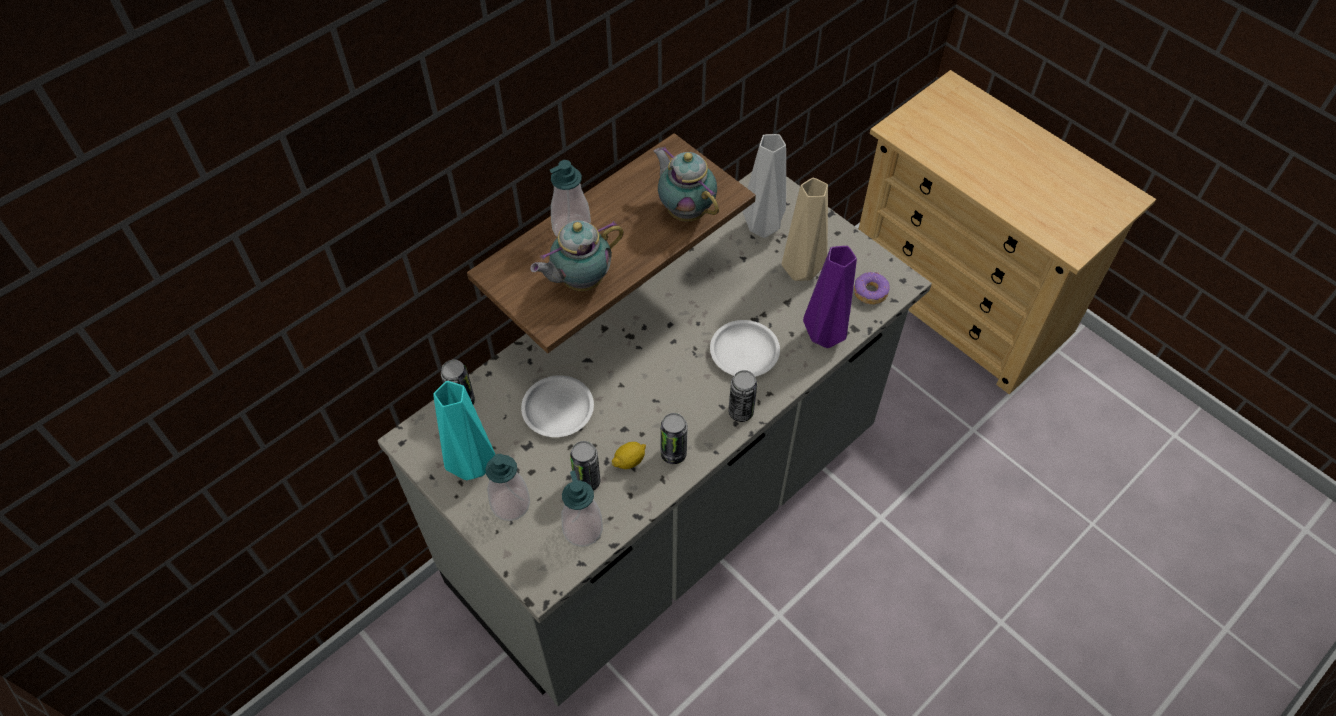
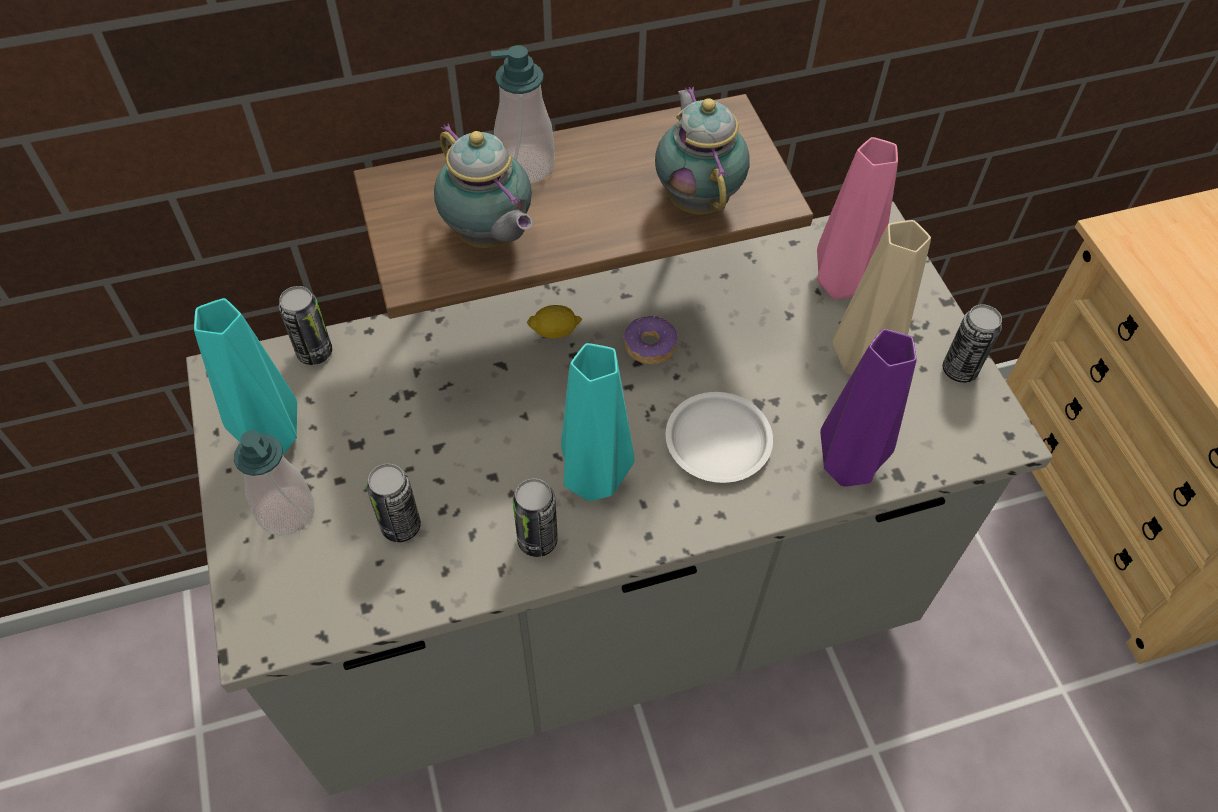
camera: 25 degrees right, 0 degrees up
(557, 409) = (423, 412): white plate -> none
(579, 281) = (489, 238): teapot -> teapot turned 120 degrees counterclockwise
(583, 529) = (354, 589): soap dispenser -> none
(629, 461) = (473, 523): lemon -> lemon (555, 331)
(687, 406) = (596, 483): none -> turquoise vase
(741, 412) = (665, 523): can -> can (959, 370)
(761, 227) = (837, 282): grey vase -> pink vase
(870, 292) = (949, 432): donut -> donut (649, 346)

